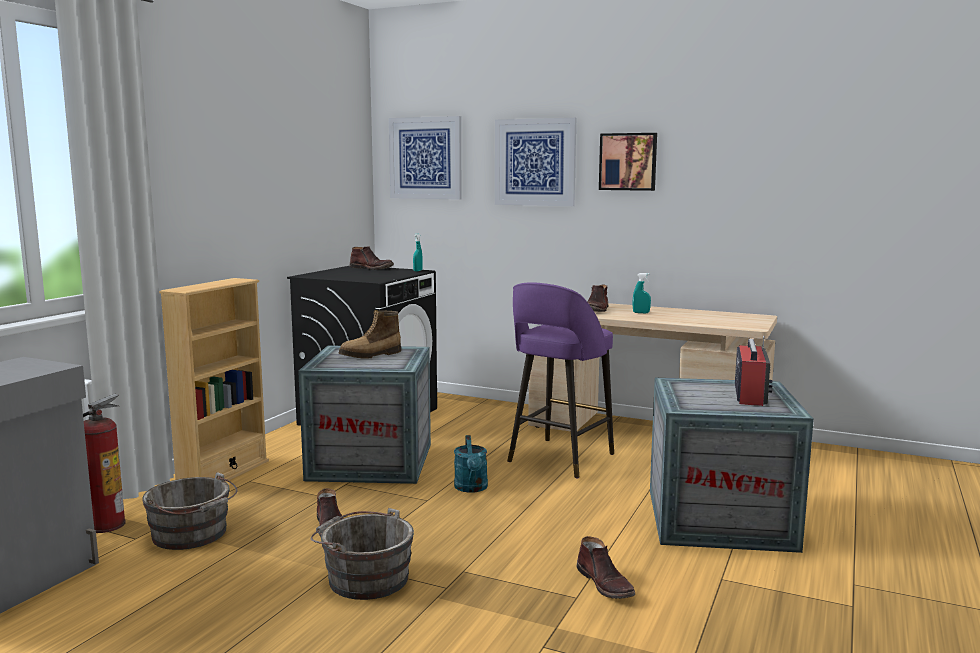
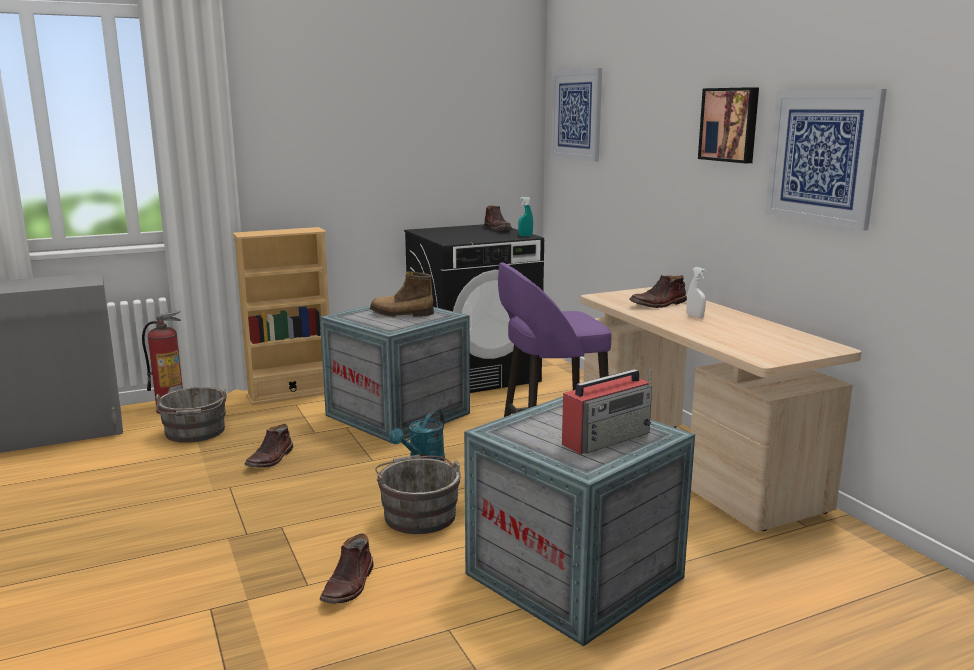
camera: 40 degrees right, 5 degrees up
(364, 578) = (218, 503): grey bucket -> grey bucket (418, 514)
(535, 162) = (653, 122): picture -> picture (822, 157)
(641, 313) = (695, 316): turquoise spray bottle -> white spray bottle

